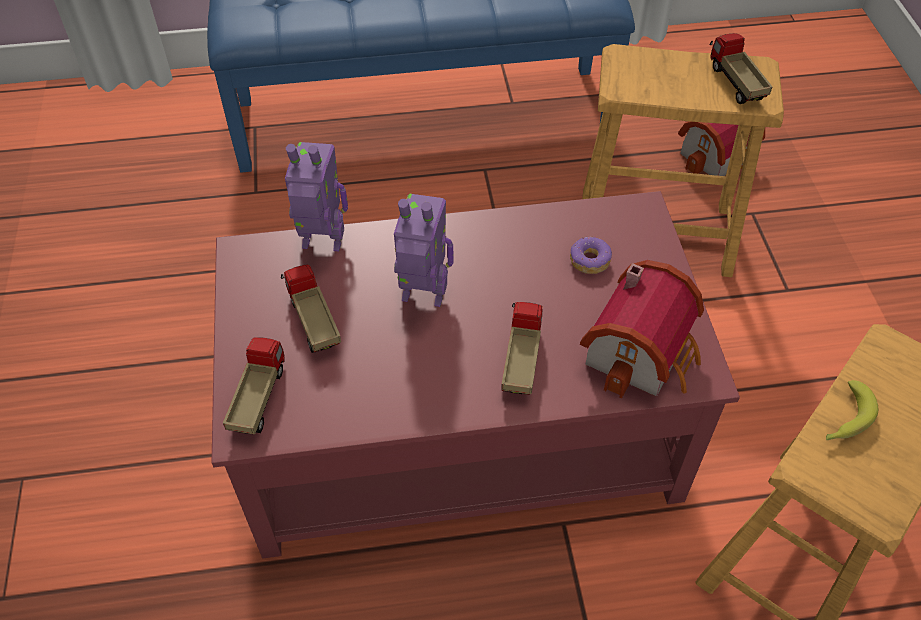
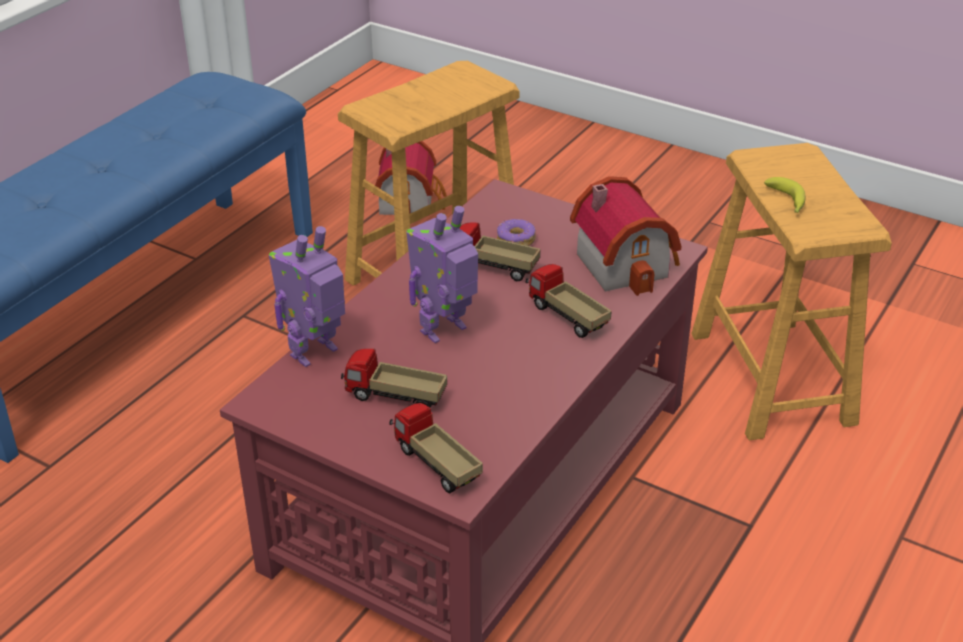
camera: 50 degrees left, 15 degrees down
(734, 83) = (462, 84): toy truck -> toy truck (493, 268)

